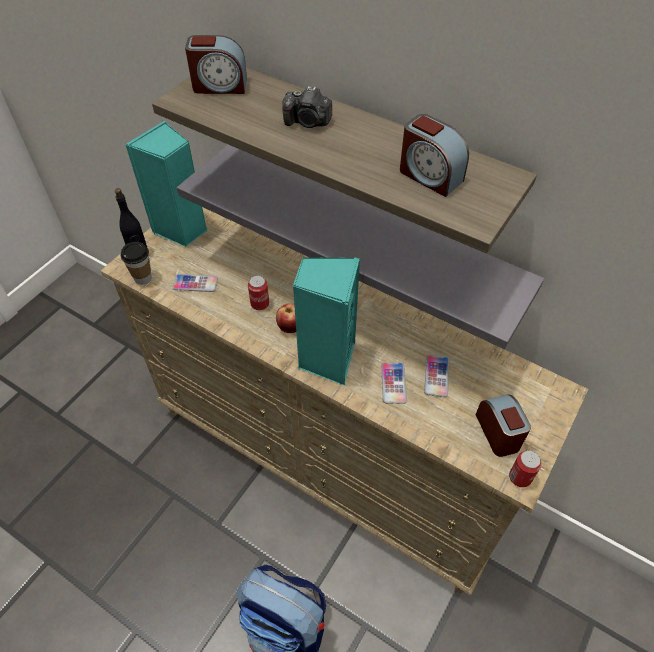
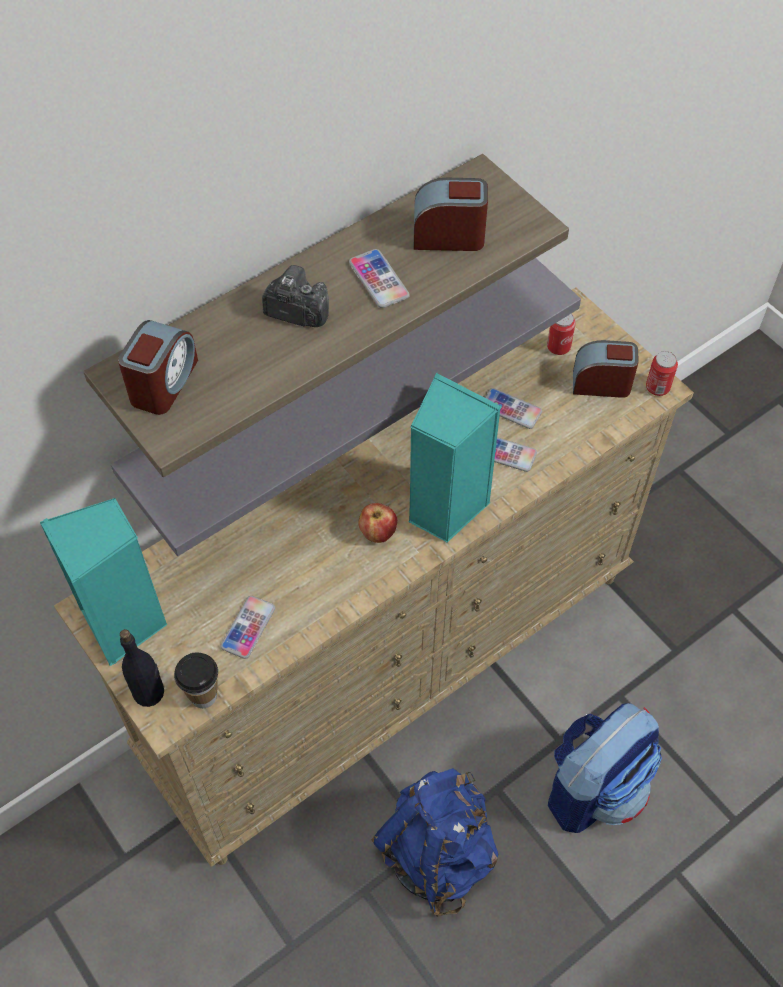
camera: 70 degrees left, 5 degrees up
(208, 530) = (437, 852): none -> blue backpack
(260, 304) = (323, 557): can -> can (558, 347)
(308, 122) = (296, 312): camera -> camera turned 105 degrees counterclockwise
(361, 151) = (379, 279): none -> phone
(429, 176) = (448, 236): alarm clock -> alarm clock turned 150 degrees counterclockwise

